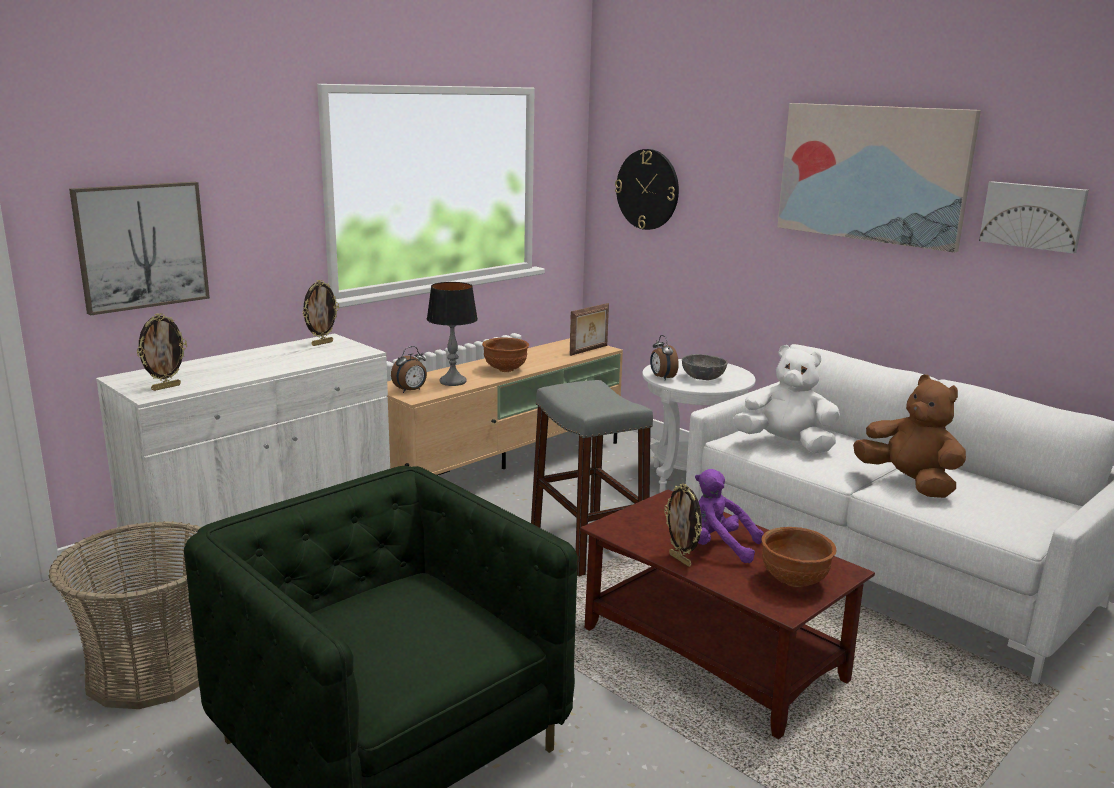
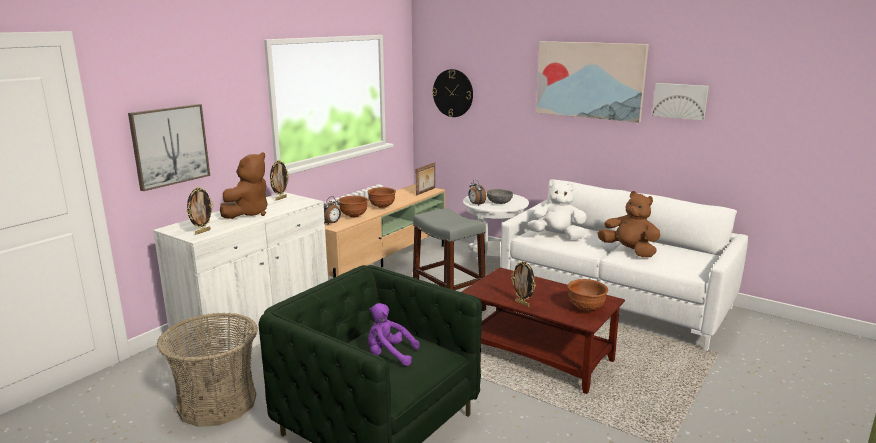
camera: 10 degrees left, 0 degrees up
(256, 363) = (248, 213): none -> brown plush toy
(453, 382) = (354, 216): table lamp -> brown bowl
(718, 547) = (539, 295): purple plush toy -> purple plush toy (389, 355)

